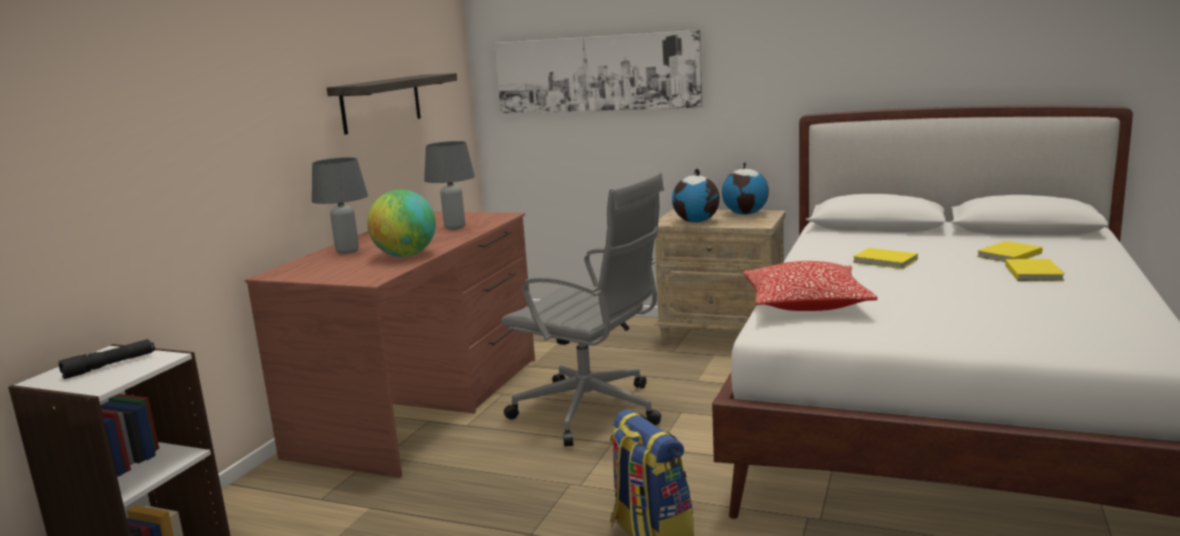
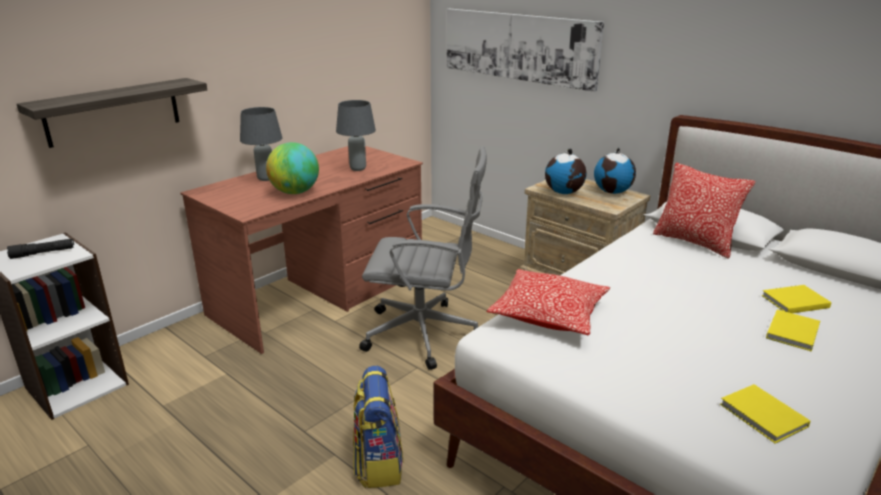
camera: 20 degrees right, 10 degrees up
(381, 103) = (329, 58): shelf -> shelf (113, 112)
(592, 412) = (425, 334): grey office chair -> grey office chair turned 45 degrees counterclockwise
(871, 234) = (694, 242): none -> pillow
(886, 261) = (670, 281): yellow book -> yellow book (764, 417)

